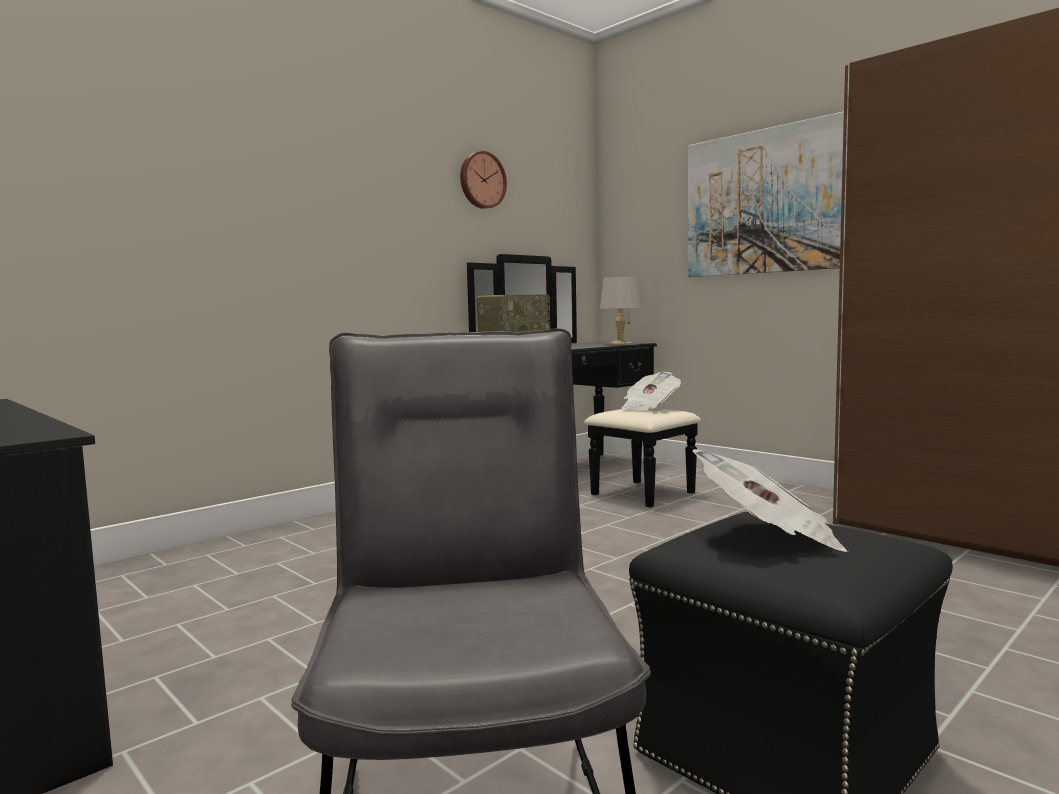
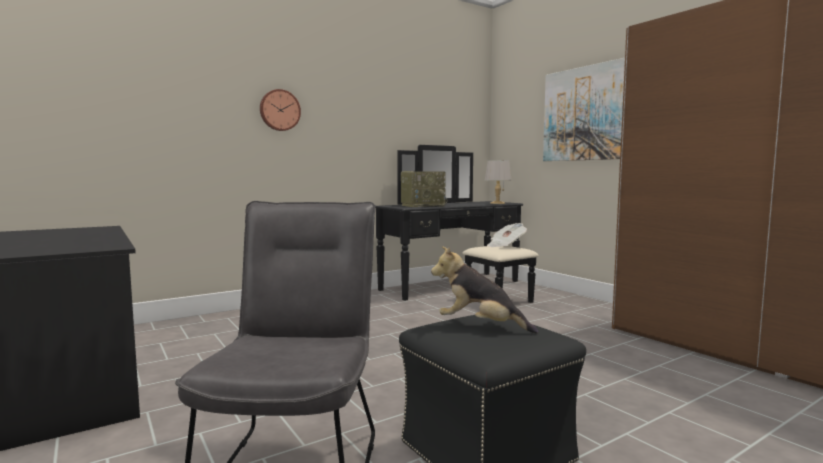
camera: 10 degrees right, 0 degrees up
(481, 180) = (410, 98): wall clock -> wall clock (279, 110)
(769, 537) = (480, 326): newspaper -> plush toy

